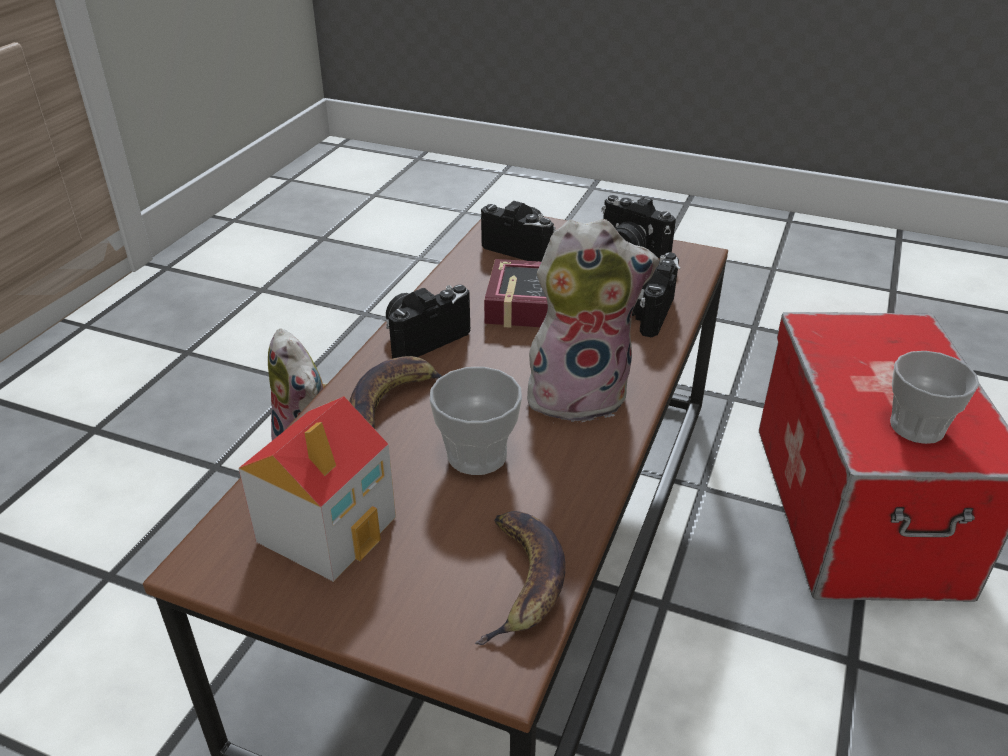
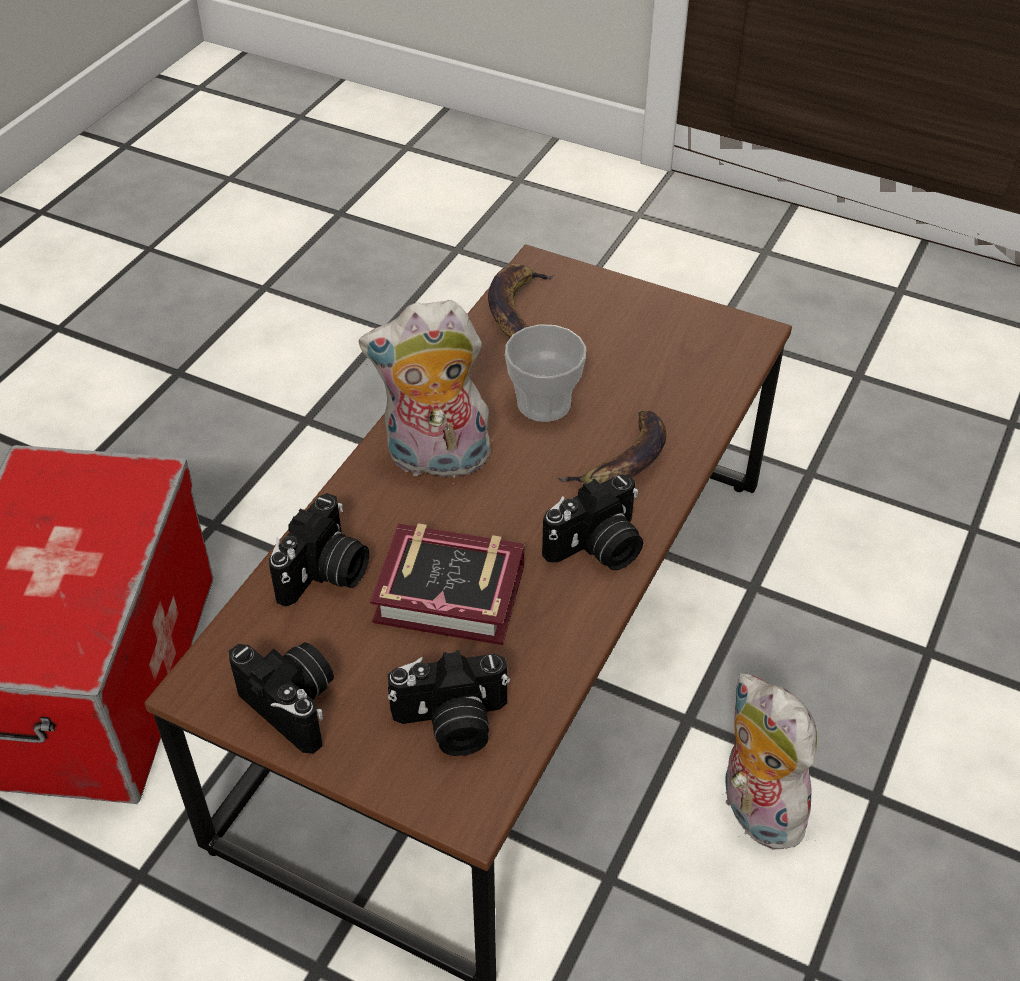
camera: 175 degrees left, 10 degrees up
(328, 527) = (665, 352): toy house -> none
(523, 248) = (452, 724): camera -> camera turned 45 degrees counterclockwise
(917, 427) = (79, 502): cup -> none

